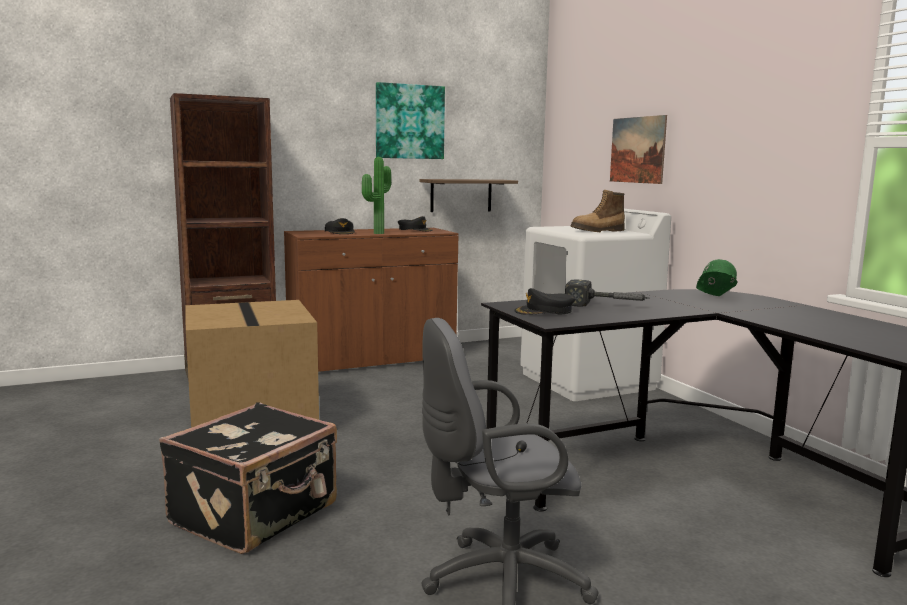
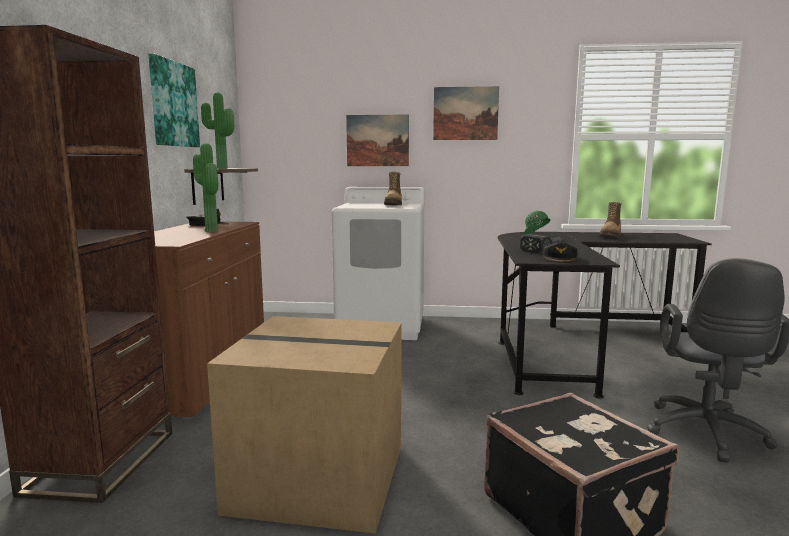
camera: 60 degrees left, 0 degrees up
(340, 232) = (170, 236): black cap -> none
(451, 179) = (220, 168): none -> potted plant
(724, 110) = (465, 113): none -> picture
(824, 321) = (611, 236): none -> boot

